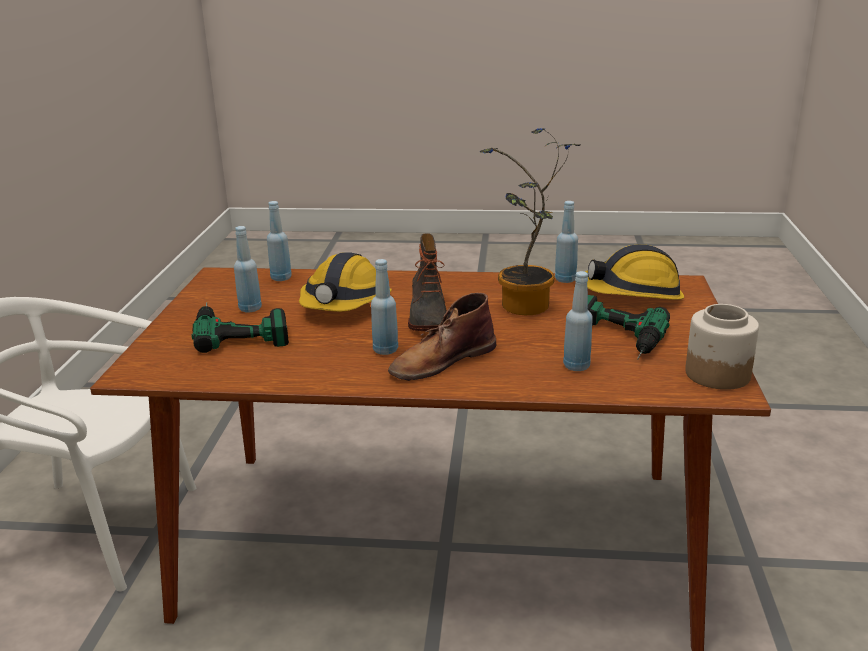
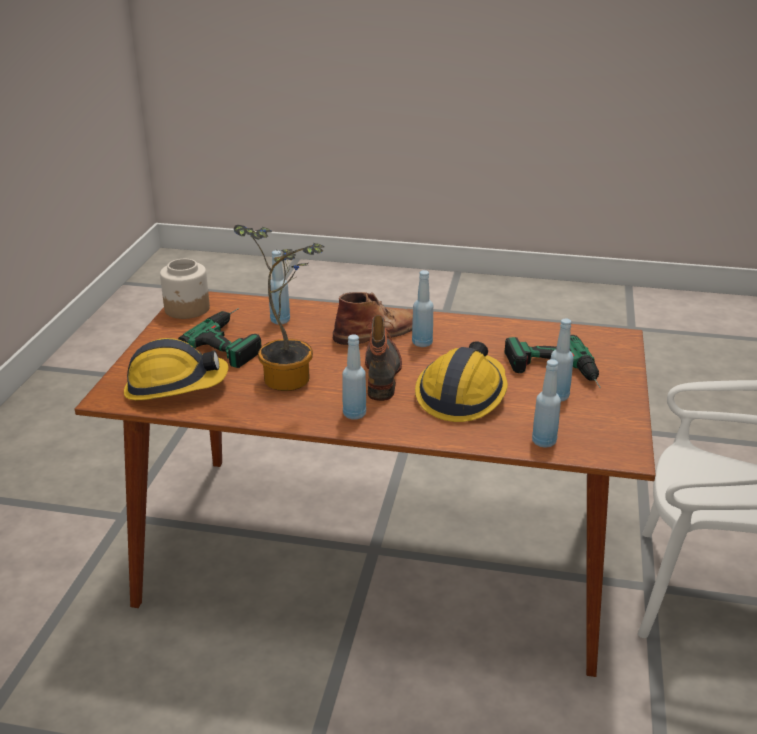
camera: 175 degrees left, 5 degrees up
(565, 279) = (224, 412): blue bottle -> blue bottle (354, 414)

